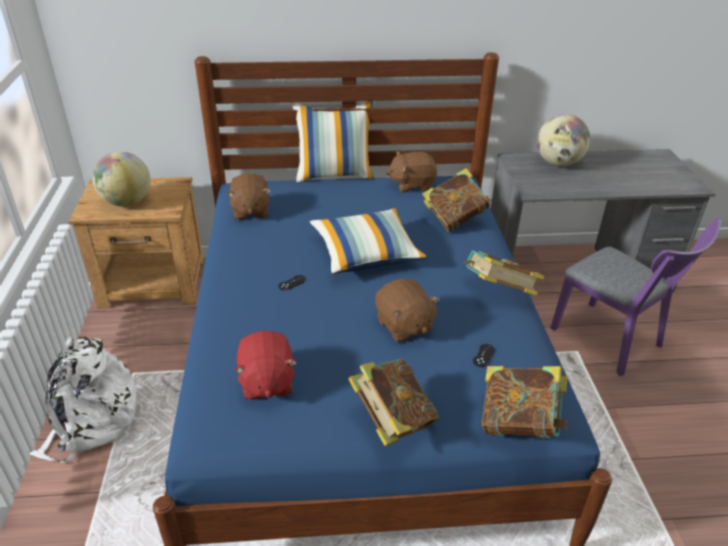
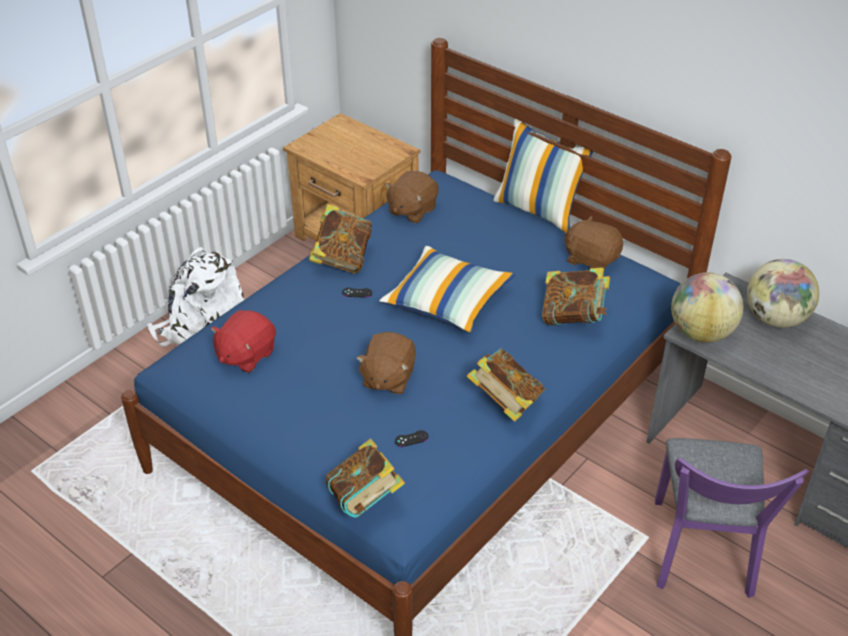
camera: 45 degrees right, 5 degrees up
(127, 202) = (341, 150): globe -> globe (701, 332)
(392, 420) = (287, 435): book -> book (342, 259)

